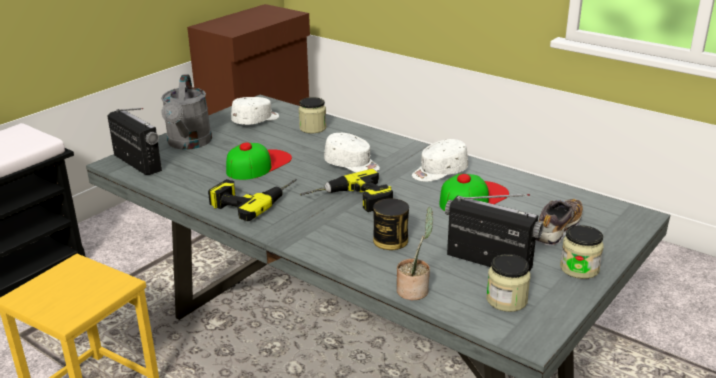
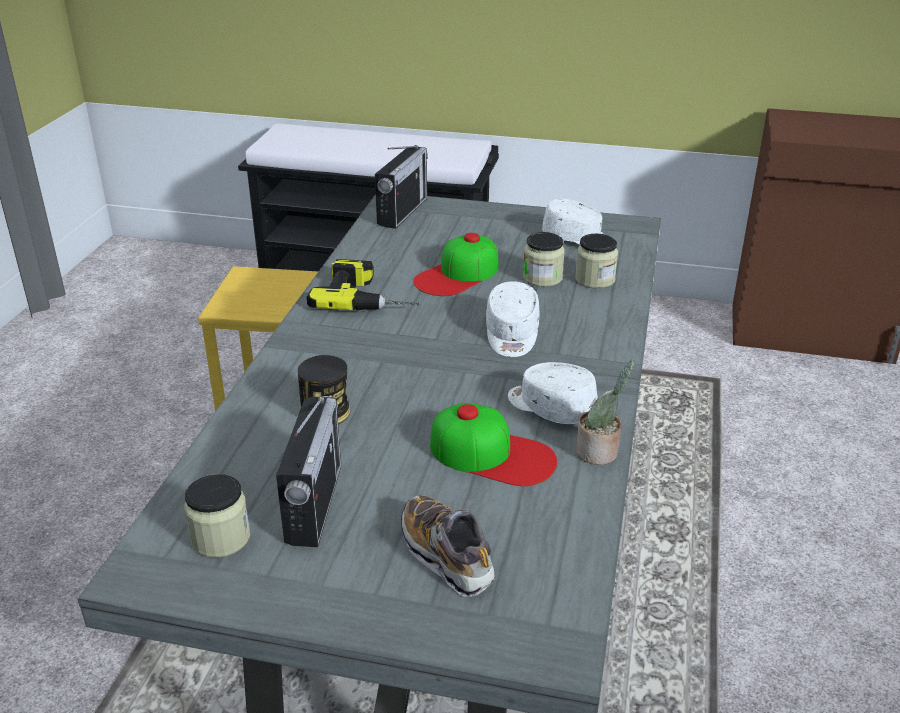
camera: 65 degrees right, 5 degrees up
(188, 144) = (472, 221): grey watering can -> none
(258, 164) = (457, 275): cap -> cap turned 120 degrees clockwise
(349, 201) = (410, 358): power drill -> none
(414, 290) = (216, 457): potted plant -> potted plant (600, 453)
(557, 229) = (446, 556): shoe -> shoe turned 135 degrees counterclockwise
(579, 268) = (336, 597): jar -> jar (542, 278)

